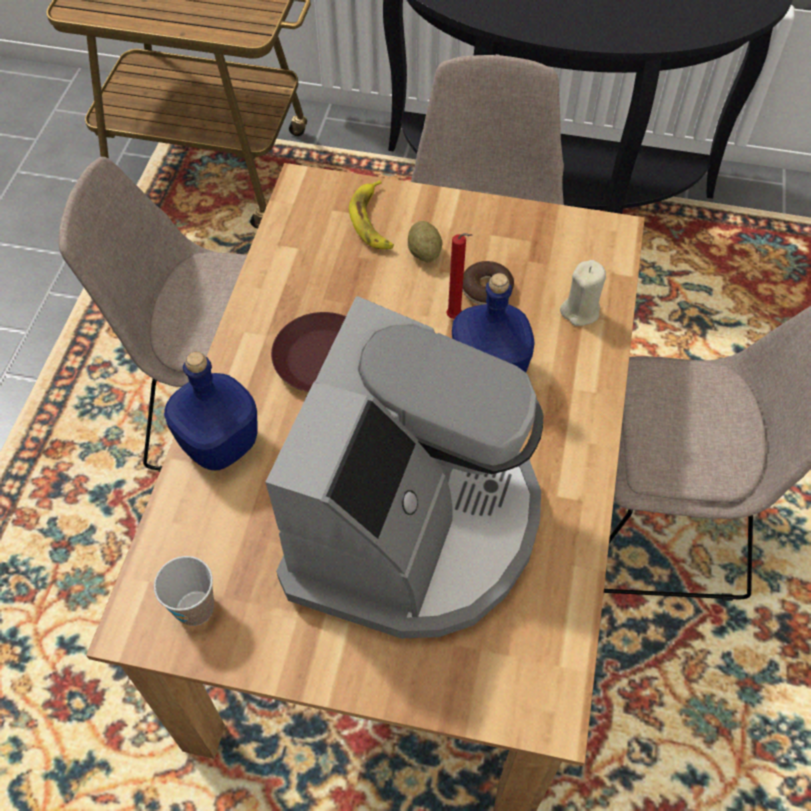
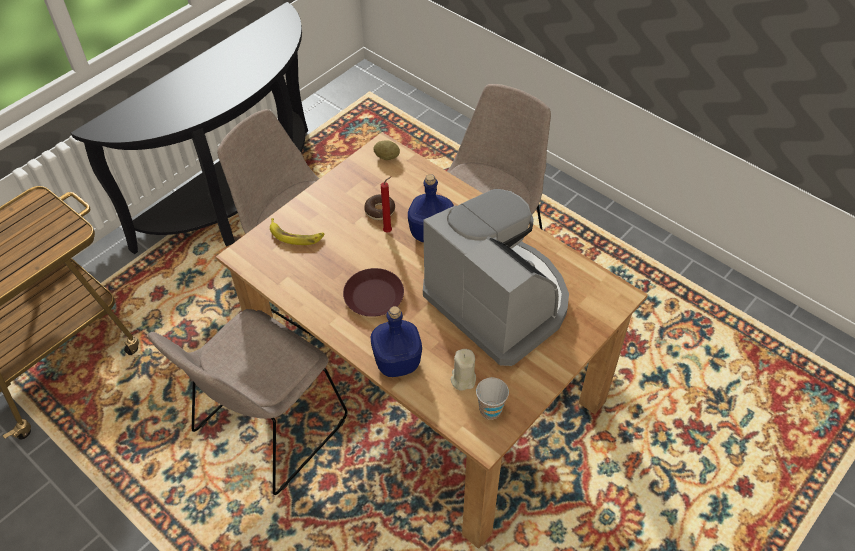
camera: 60 degrees left, 5 degrees down
(424, 253) = (336, 224): potato -> potato (387, 157)
(580, 311) = (420, 182): beige candle -> beige candle (463, 379)

